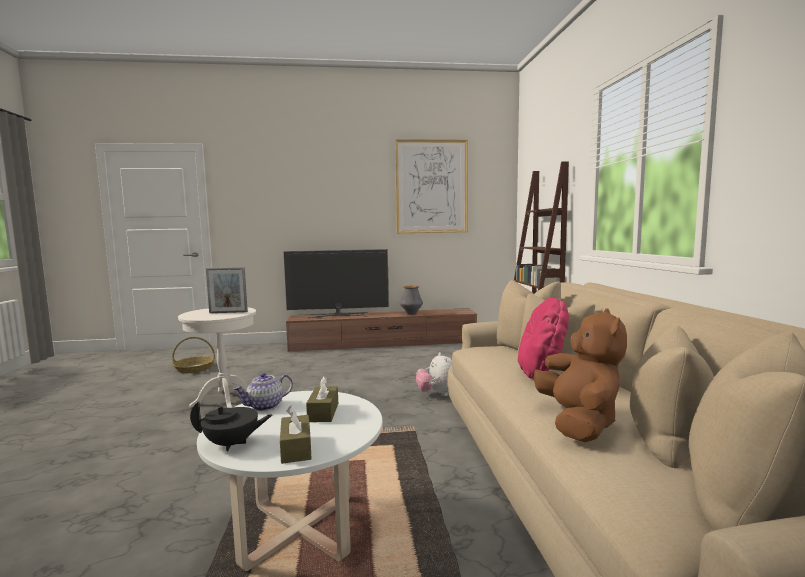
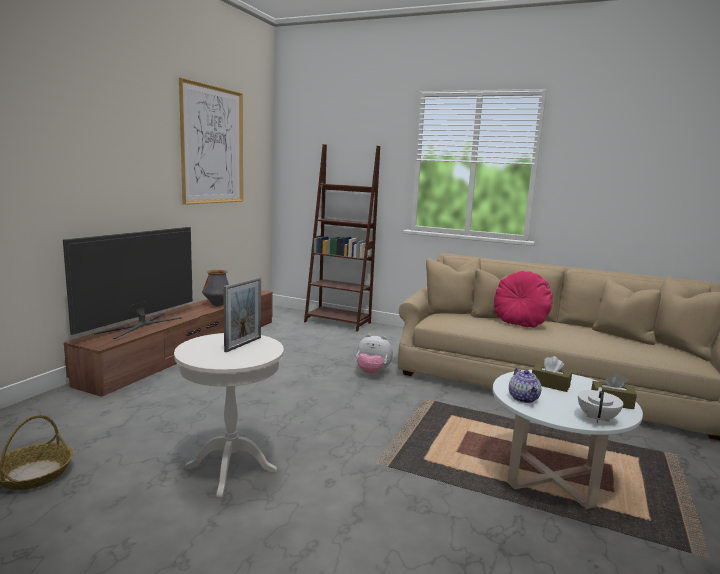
camera: 60 degrees left, 5 degrees up
(232, 444) = (597, 418): black teapot -> white teapot
(578, 423) = (601, 341): brown plush toy -> none

